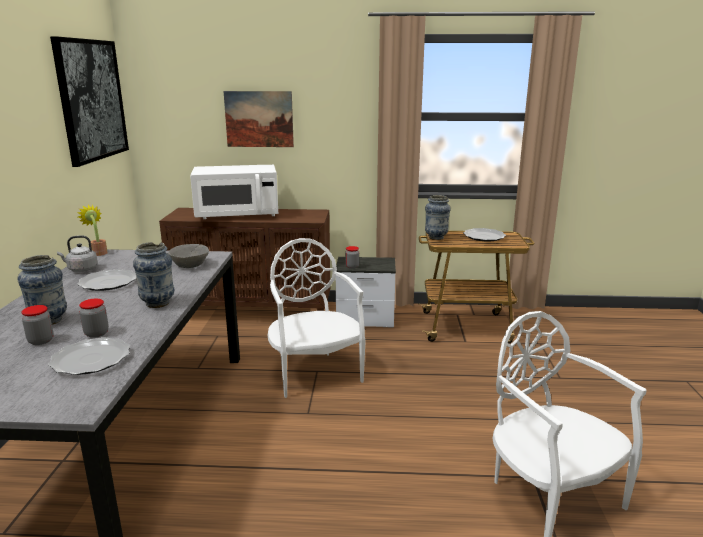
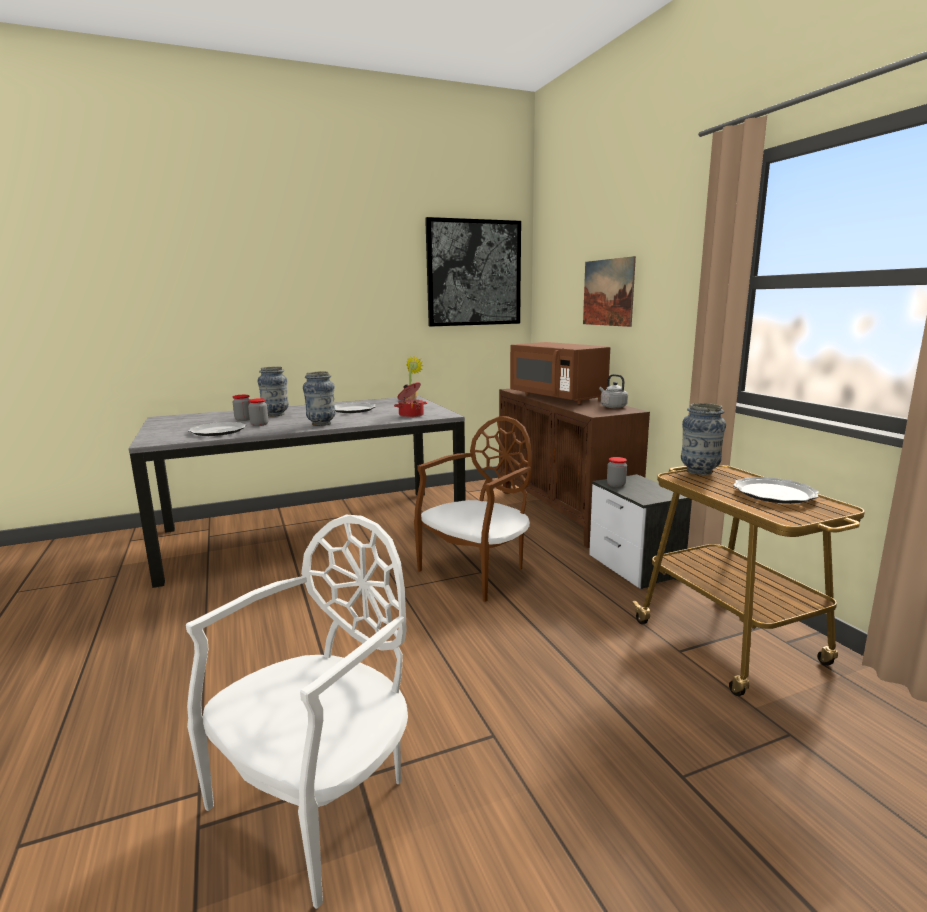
camera: 65 degrees right, 5 degrees down
(81, 269) = (373, 401): grey kettle -> grey kettle (612, 407)
(189, 265) = (411, 415): grey bowl -> cooking pot
(237, 215) = (557, 397): white microwave -> brown microwave
(315, 372) = (478, 571): white chair -> brown chair

